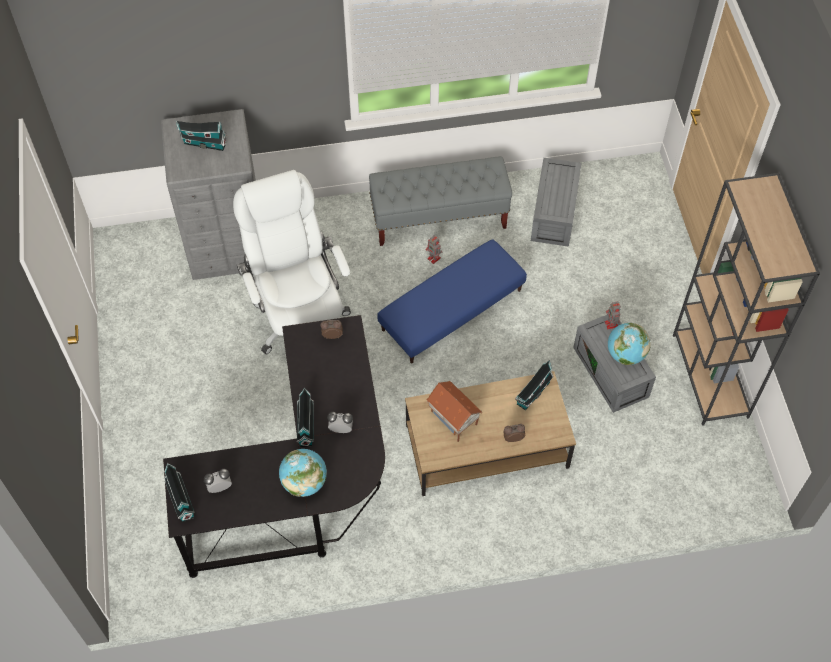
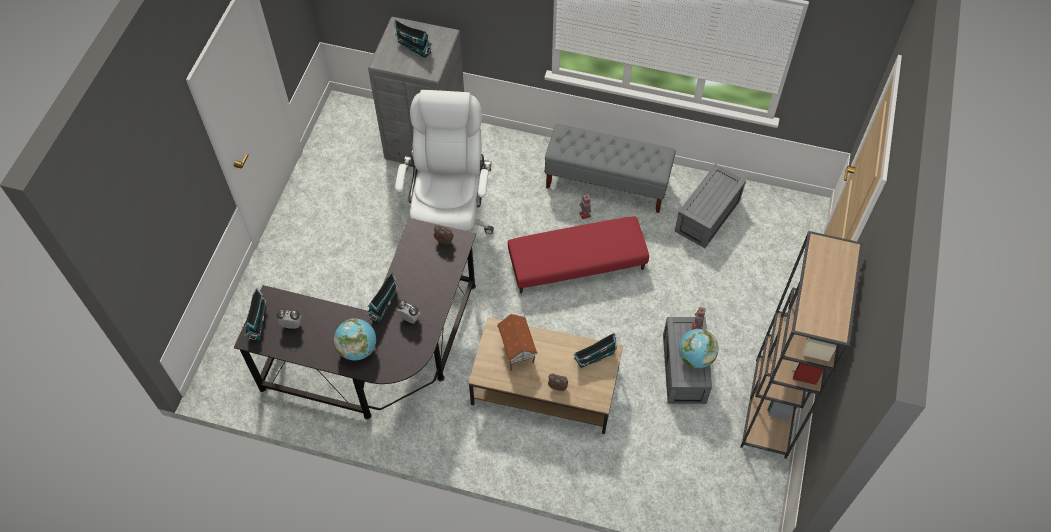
camera: 25 degrees right, 0 degrees up
(451, 309) = (577, 262): blue ottoman -> red ottoman

